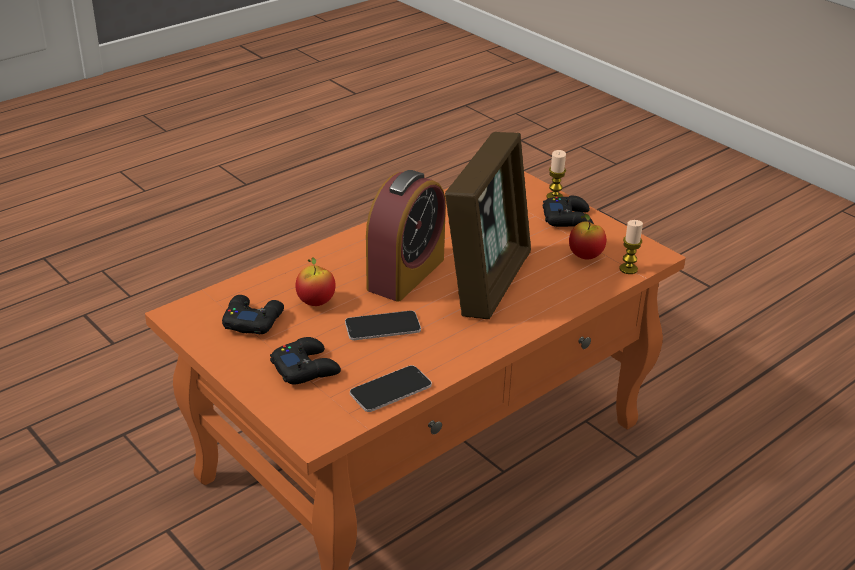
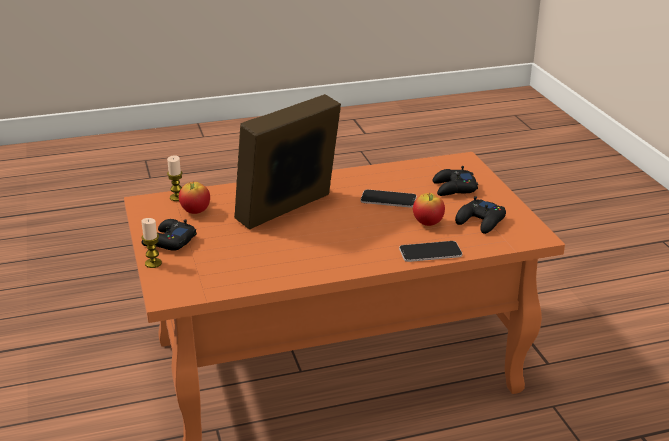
camera: 155 degrees left, 5 degrees down
(390, 390) = (406, 169): phone -> phone (430, 252)
(406, 274) = (345, 228): alarm clock -> none

